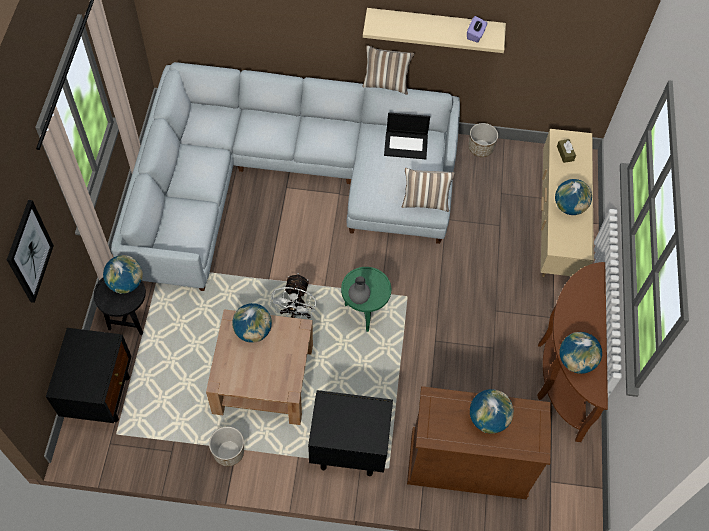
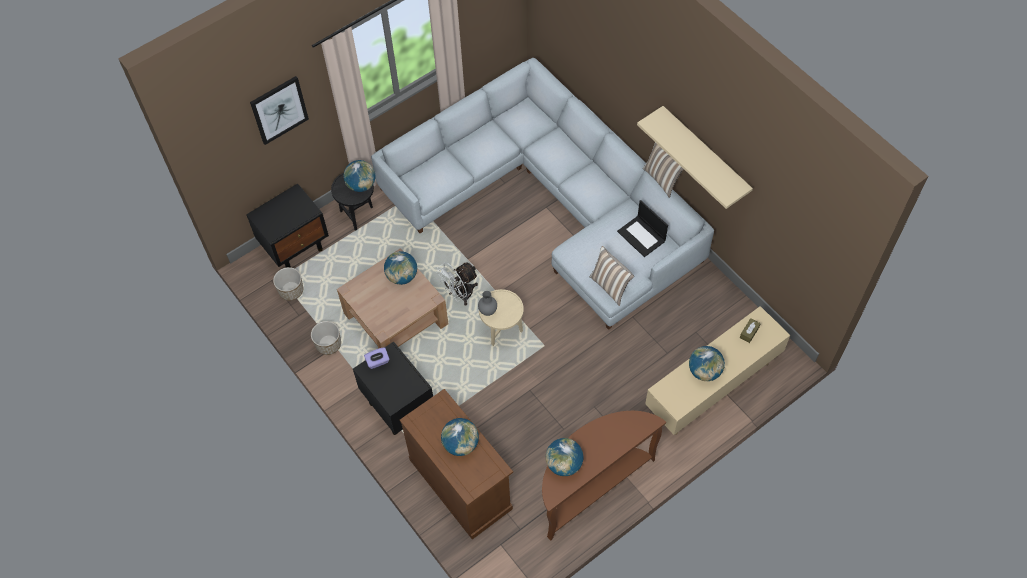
camera: 50 degrees right, 0 degrees up
(364, 314) = (502, 333): green side table -> beige side table
(475, 35) = (718, 180): purple tissue box -> purple tissue box (378, 362)
(480, 148) = (718, 288): planter -> planter (291, 291)

